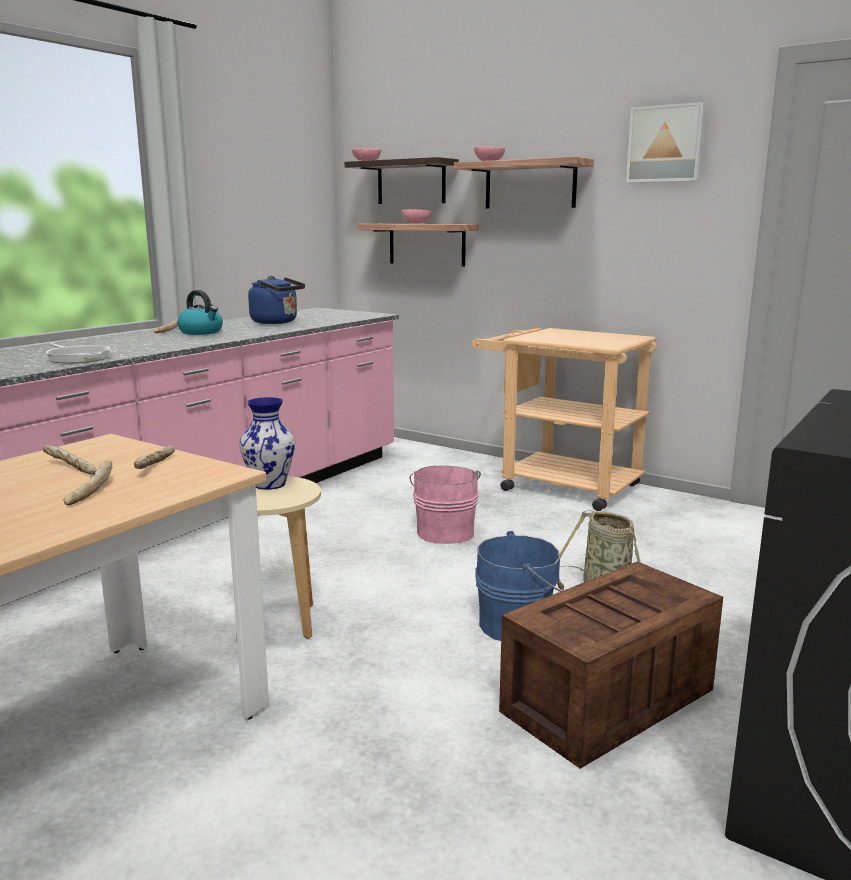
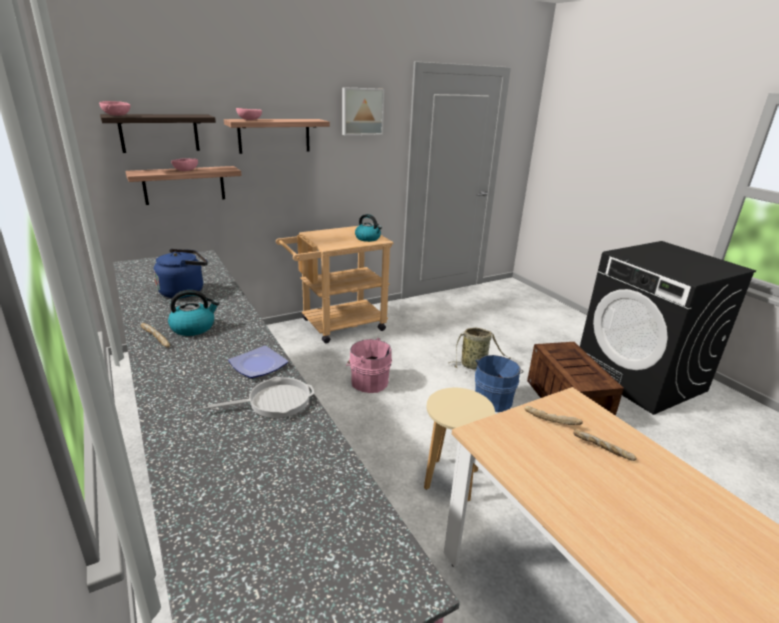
camera: 65 degrees left, 10 degrees up
(70, 468) = (547, 454): bread -> none
(142, 349) = (259, 365): none -> plate
(269, 484) = (446, 403): vase -> none
(598, 343) = (368, 238): none -> kettle

